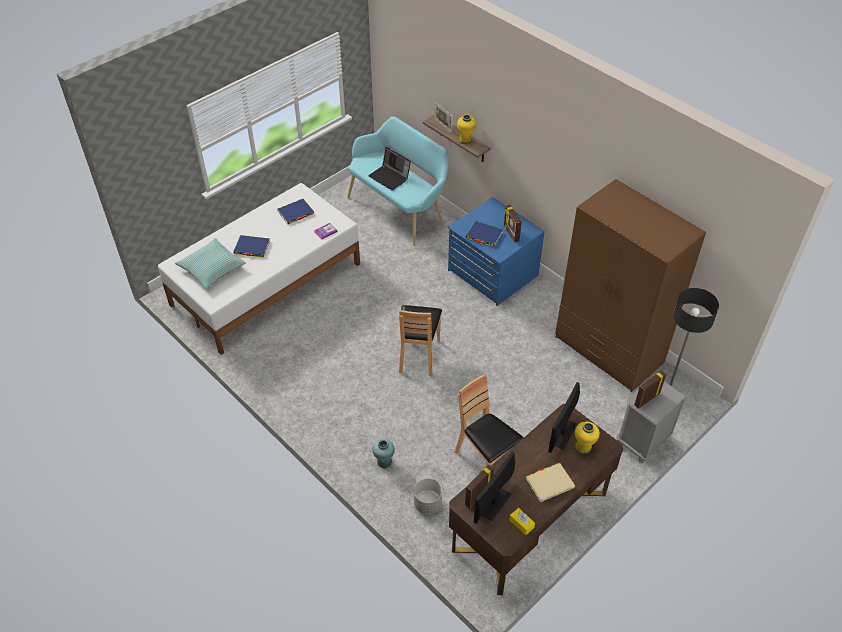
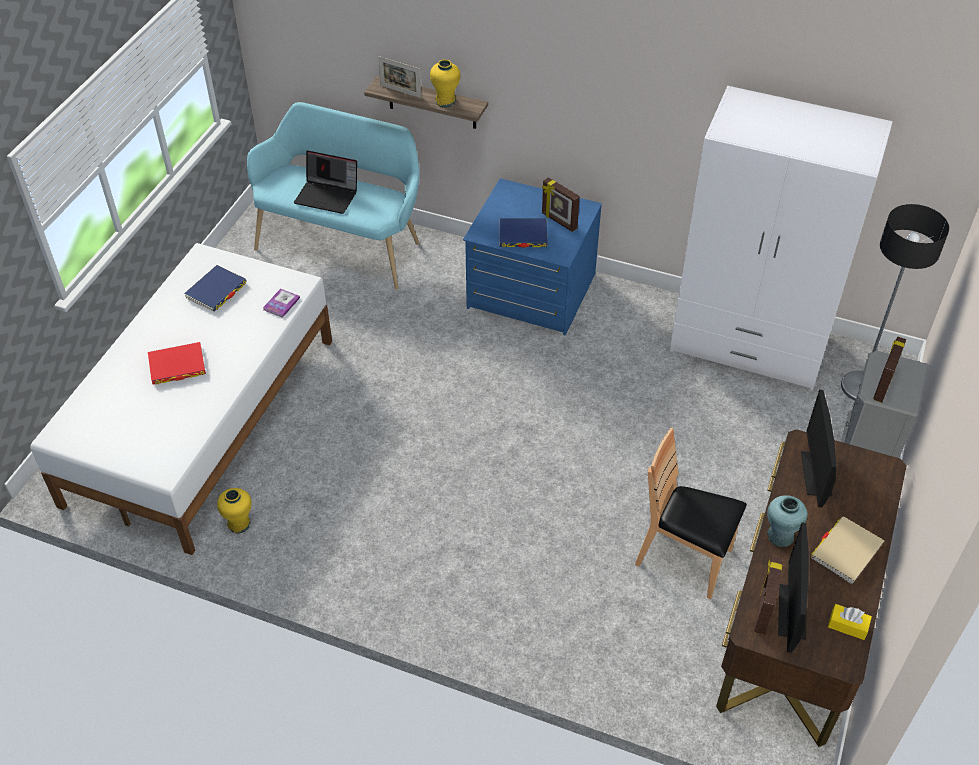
camera: 25 degrees left, 0 degrees up
(212, 268) = (129, 420): pillow -> none
(252, 248) = (177, 366): blue book -> red book
(384, 462) = (543, 620): turquoise vase -> turquoise vase (780, 536)
(418, 355) = (498, 444): brown chair -> none
(427, 504) = (643, 657): grey planter -> none
(583, 446) = (854, 481): yellow vase -> yellow vase (239, 523)
(608, 350) = (749, 344): brown wardrobe -> white wardrobe

